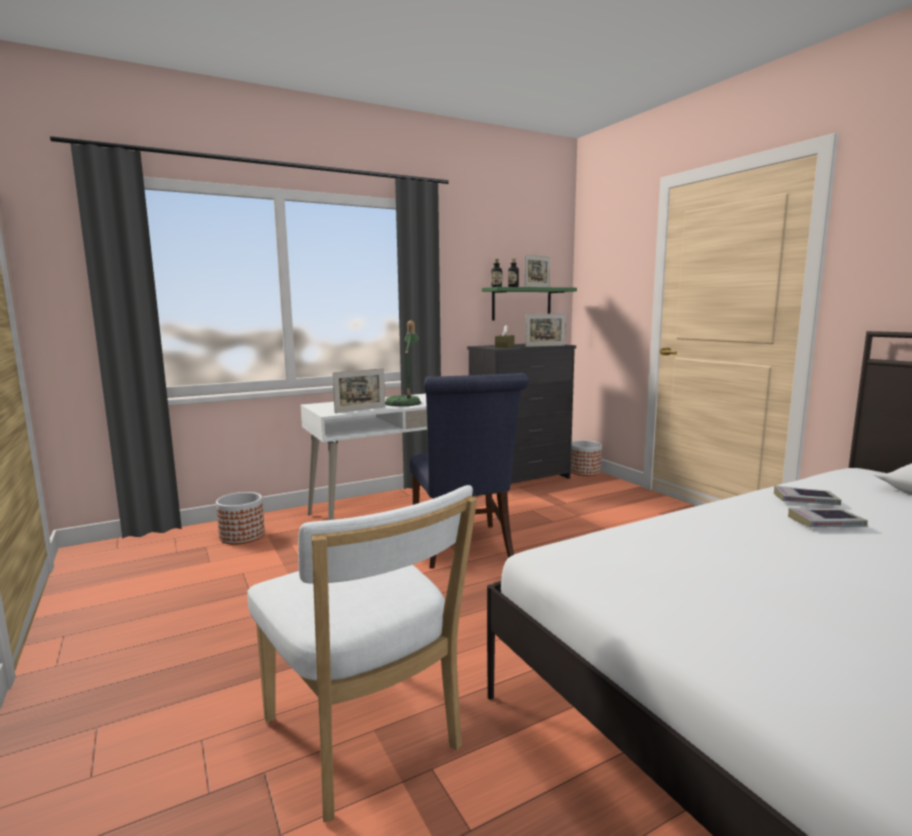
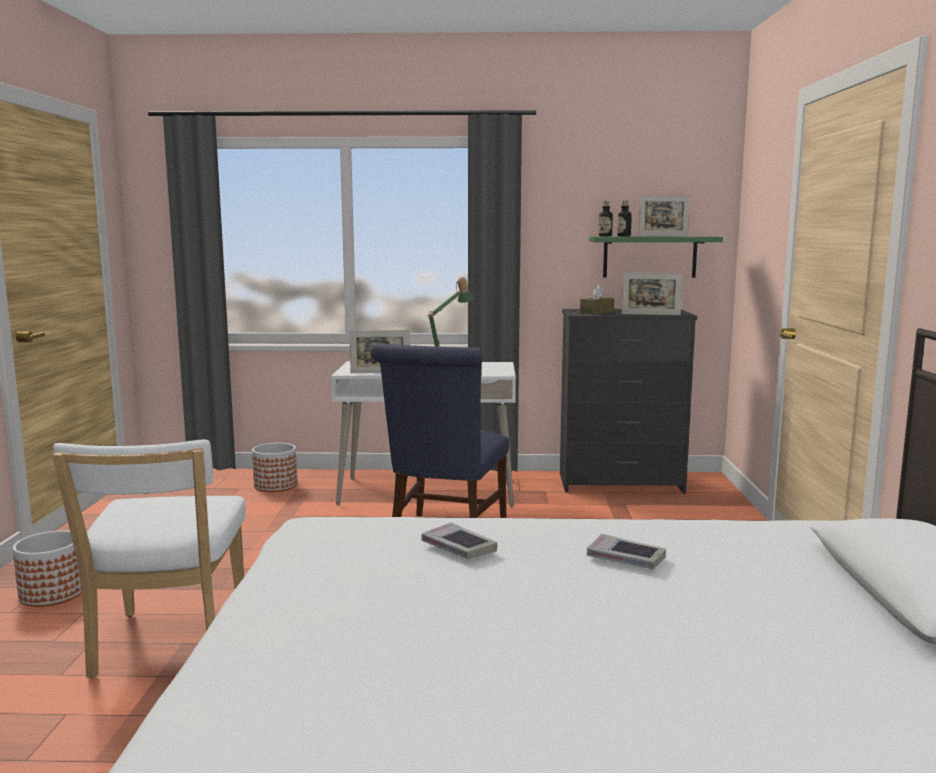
camera: 30 degrees right, 0 degrees up
(585, 471) = (719, 489): planter -> planter (53, 594)
(805, 501) = (674, 537): book -> book (458, 547)

